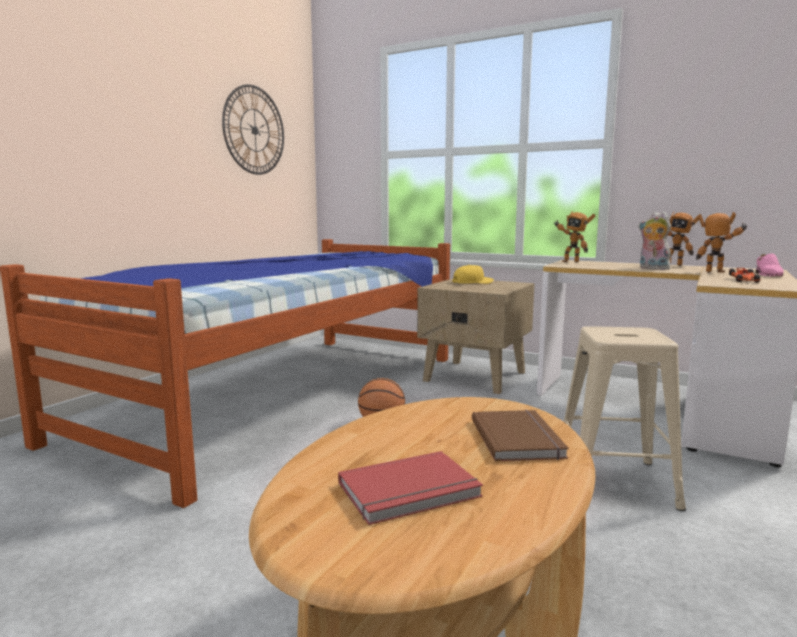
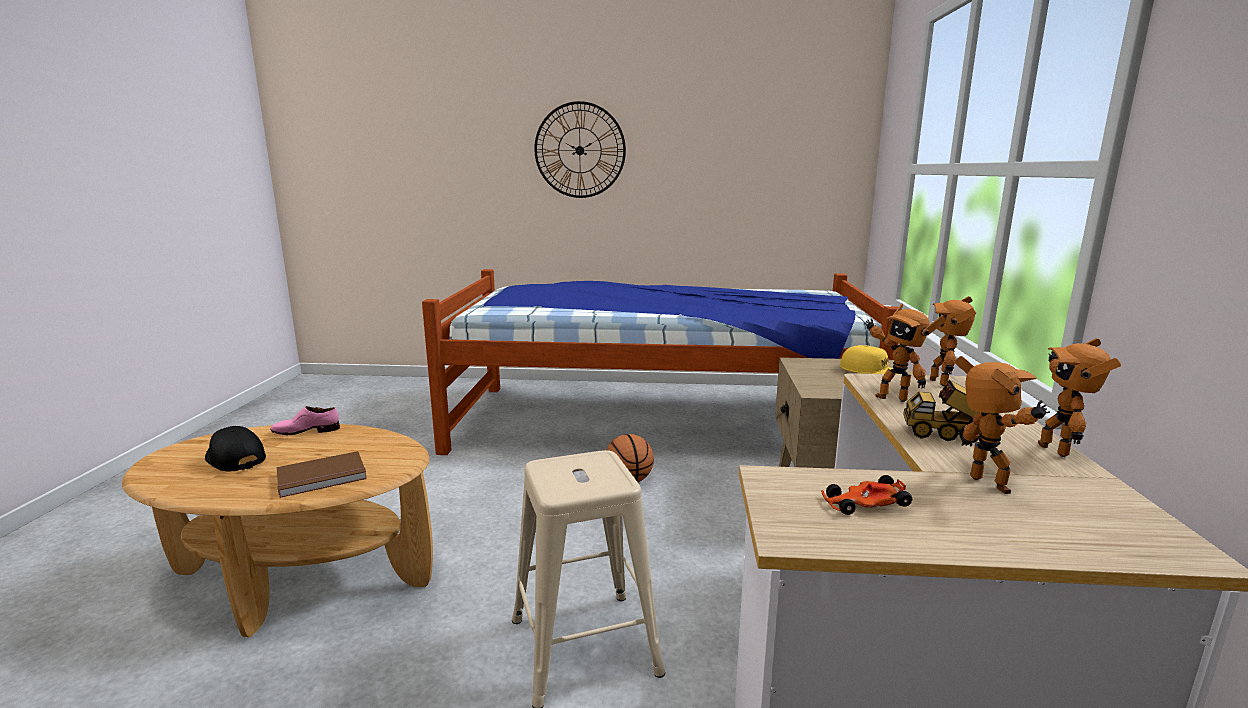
camera: 65 degrees right, 5 degrees up
(254, 130) = (767, 146): wall clock -> wall clock (579, 150)
(411, 492) = (235, 458): red book -> black cap
(593, 266) = (891, 397): none -> toy robot
(652, 268) = (943, 435): plush toy -> toy truck
(768, 275) = (1030, 537): pink shoe -> pink shoe (306, 431)

